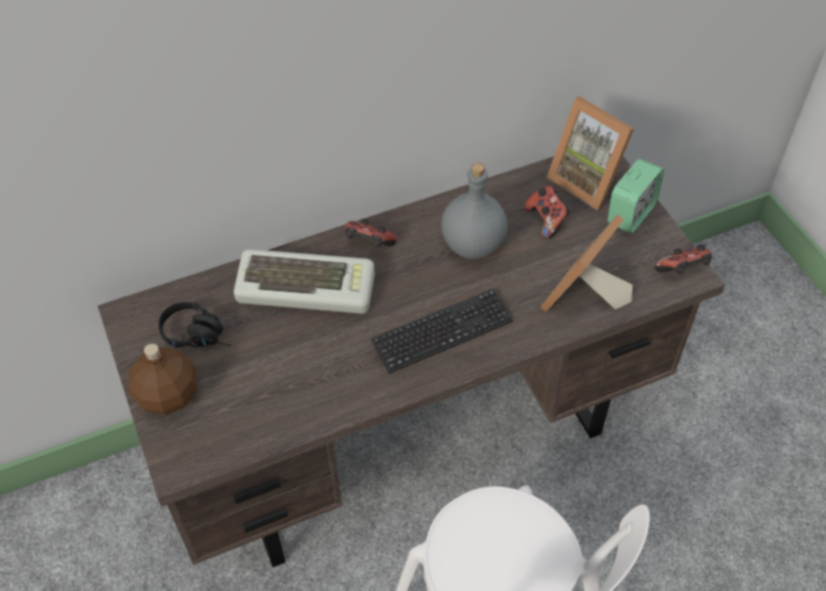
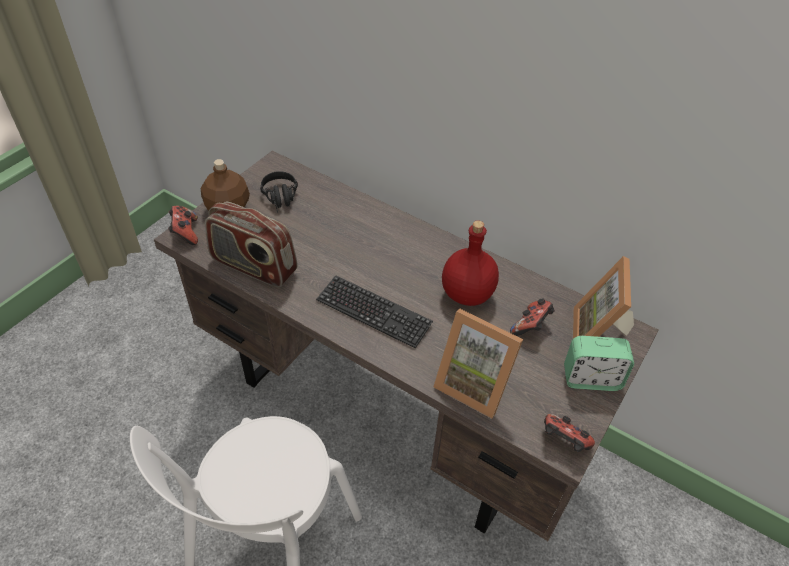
camera: 55 degrees right, 5 degrees down
(291, 411) = (253, 266): none -> radio
(307, 286) = (357, 228): keyboard -> none
(368, 245) = (417, 240): game controller -> game controller (185, 233)
(473, 246) = (466, 294): grey bottle -> red bottle
(583, 299) = (474, 384): picture frame -> picture frame turned 150 degrees counterclockwise

